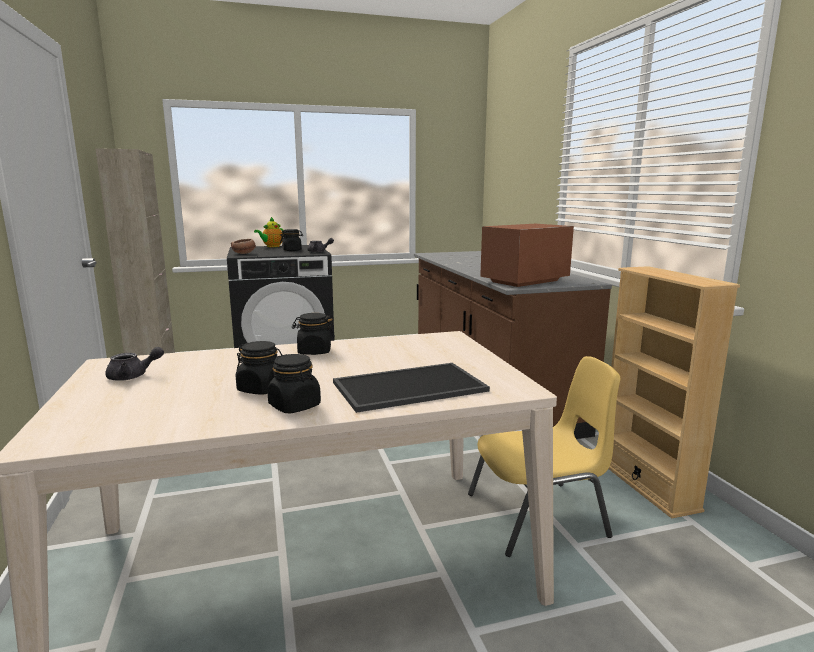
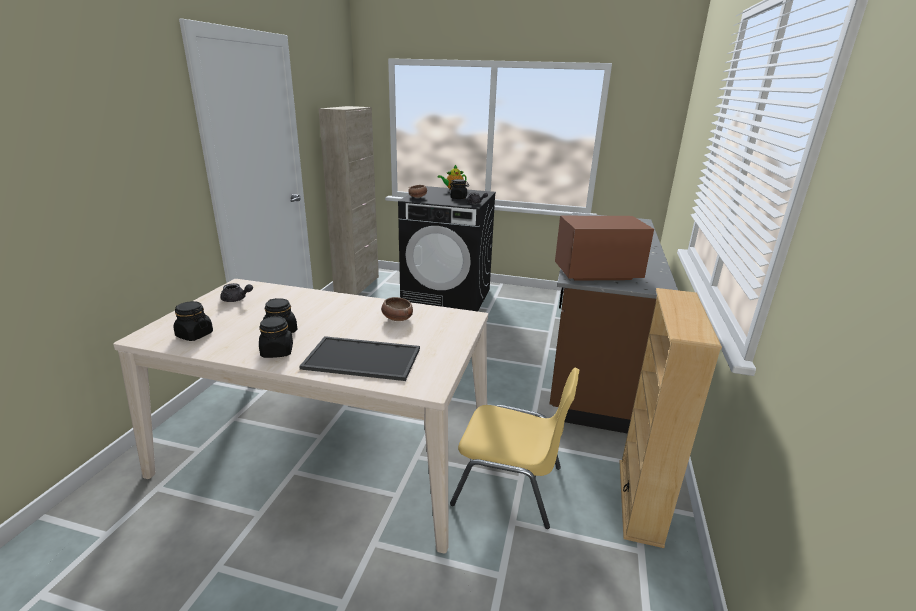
camera: 30 degrees right, 10 degrees up
(314, 351) = (356, 306): black jar -> black jar (194, 335)
(381, 351) = (397, 318): none -> bowl

